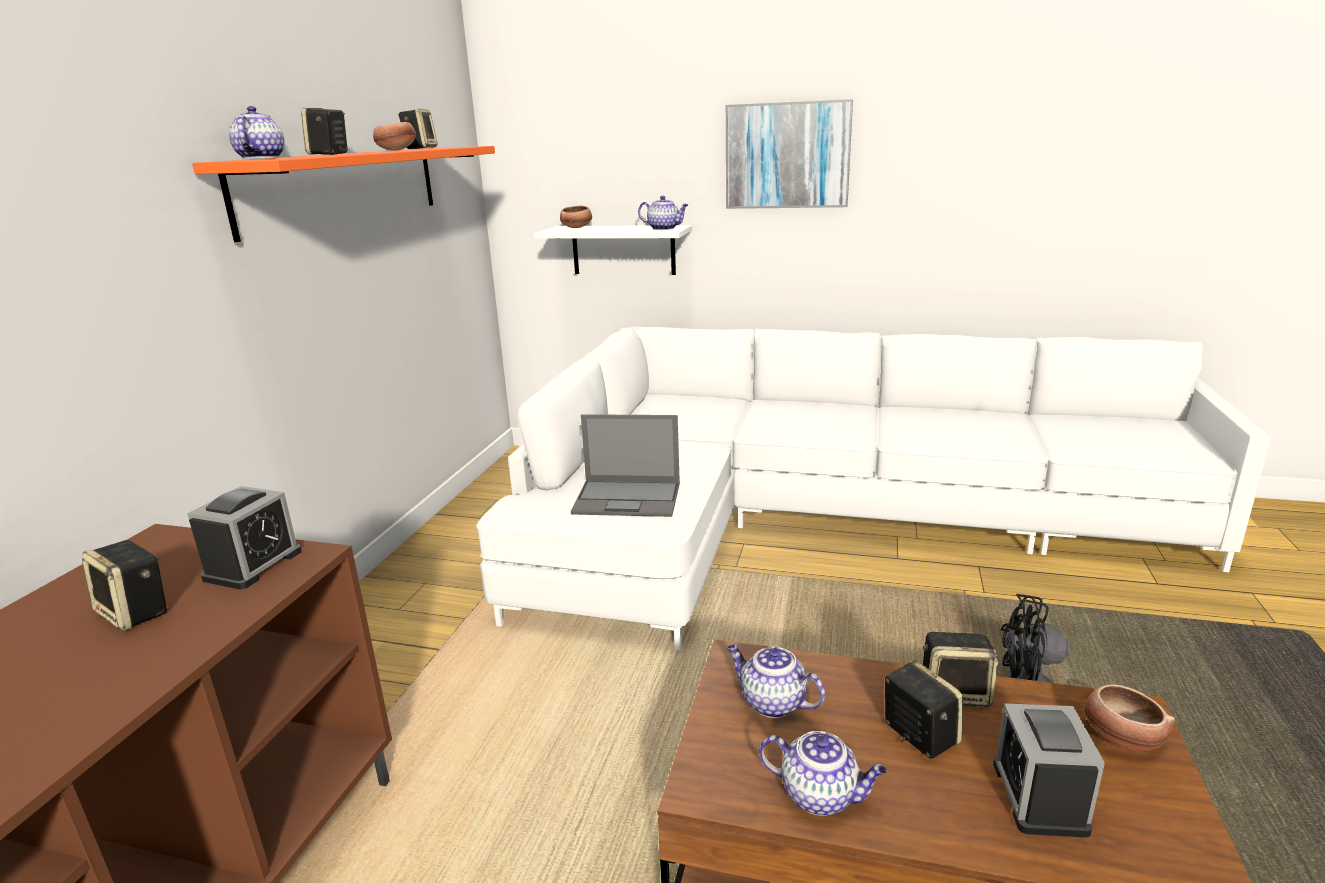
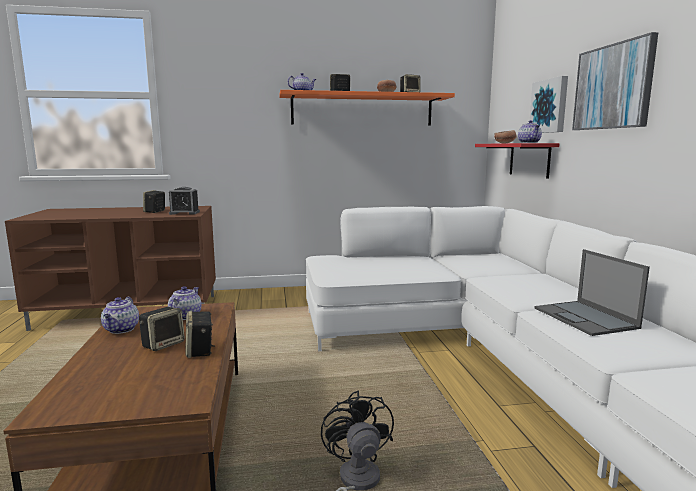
camera: 65 degrees right, 10 degrees down
(623, 250) = (529, 160): white shelf -> red shelf
(628, 498) = (348, 267): laptop -> laptop (586, 318)
(660, 171) = (550, 106): none -> picture
(1039, 796) = (113, 372): alarm clock -> none
(1120, 737) = (163, 395): bowl -> none

